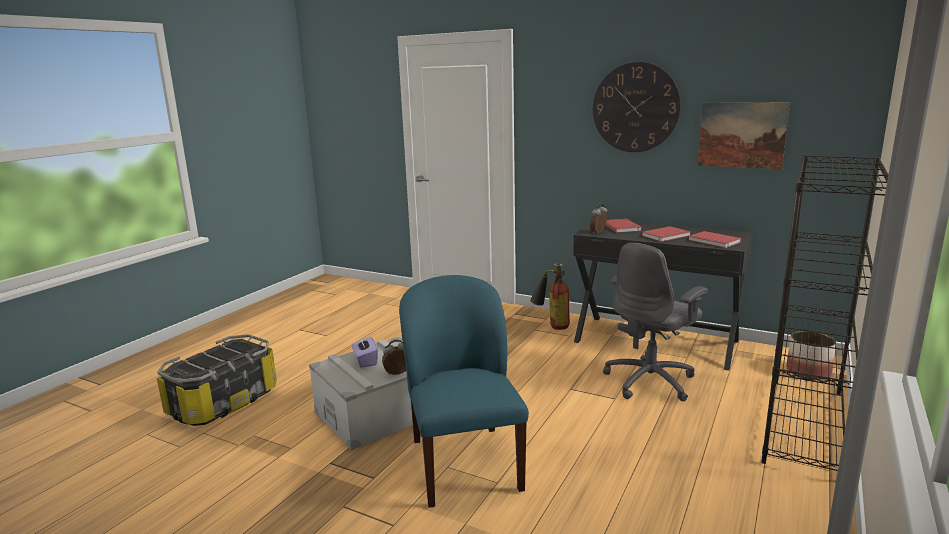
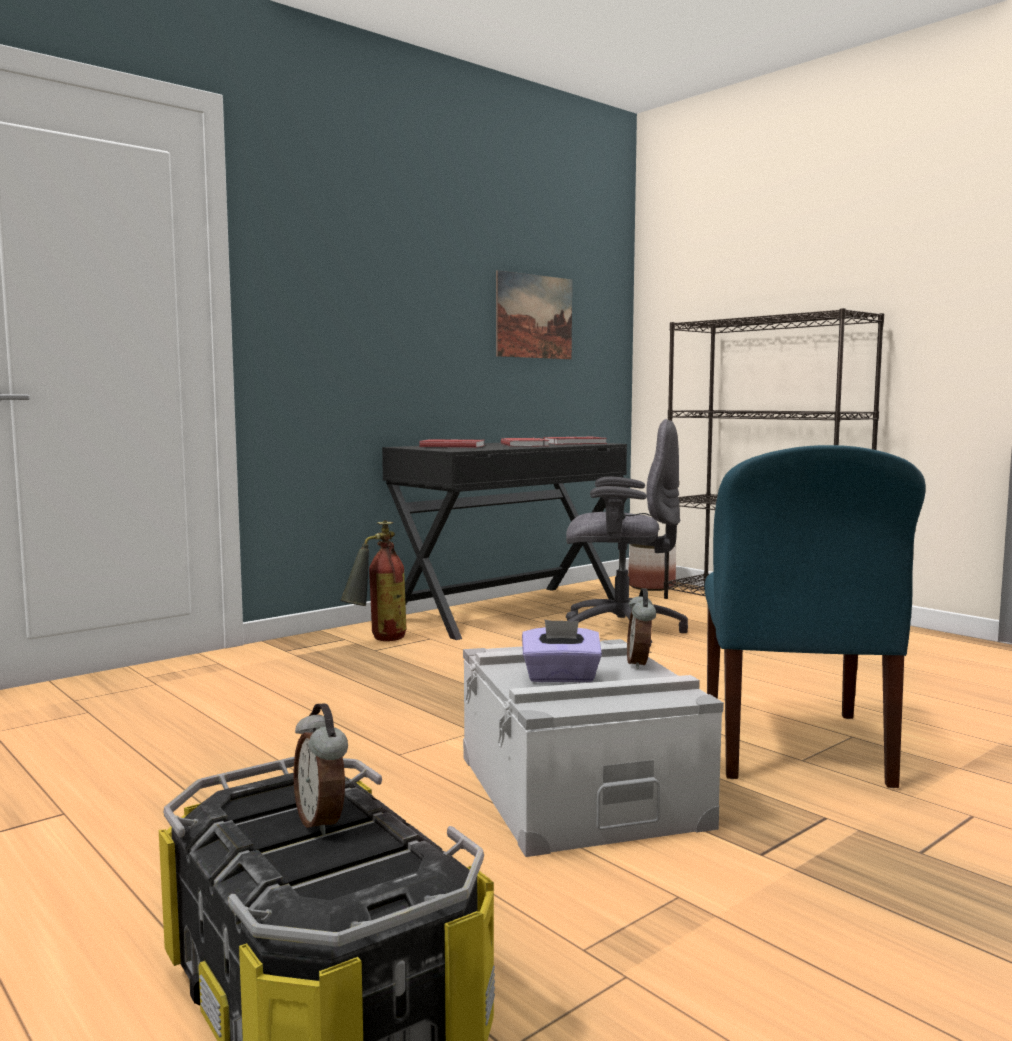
camera: 70 degrees left, 10 degrees down
(464, 463) = (794, 748): blue chair -> blue chair turned 90 degrees counterclockwise
(598, 232) = (462, 449): alarm clock -> alarm clock (322, 822)
(635, 107) = (422, 269): wall clock -> none
(650, 381) = (619, 631): grey office chair -> grey office chair turned 60 degrees counterclockwise

